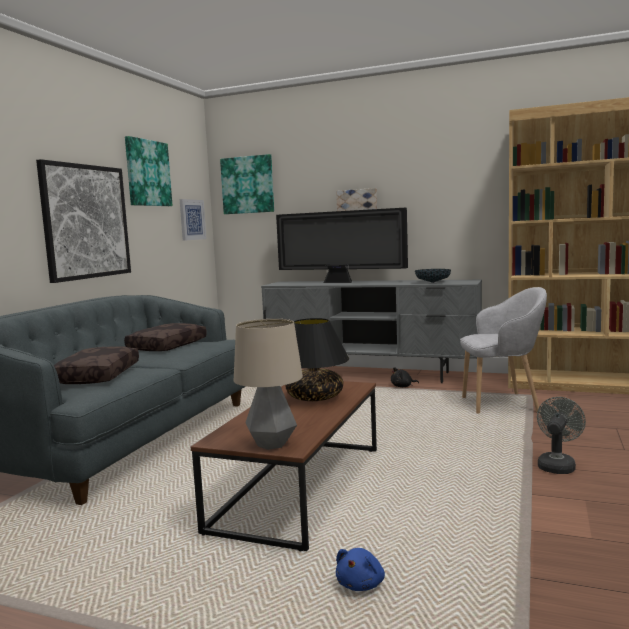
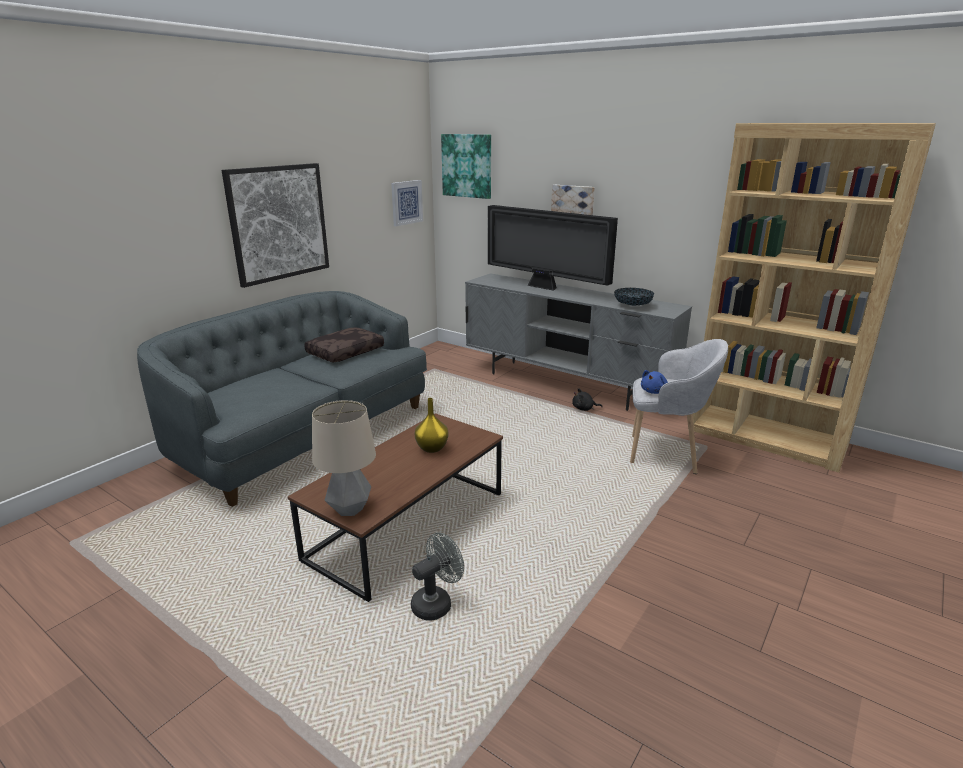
camera: 15 degrees right, 15 degrees up
(96, 376) = (259, 391): brown pillow -> none
(147, 173) = (352, 161): picture -> none
(315, 398) = (432, 448): black table lamp -> yellow vase
(361, 584) = (390, 648): blue plush toy -> blue plush toy (654, 392)
(557, 465) = (658, 551): grey fan -> grey fan (436, 603)

